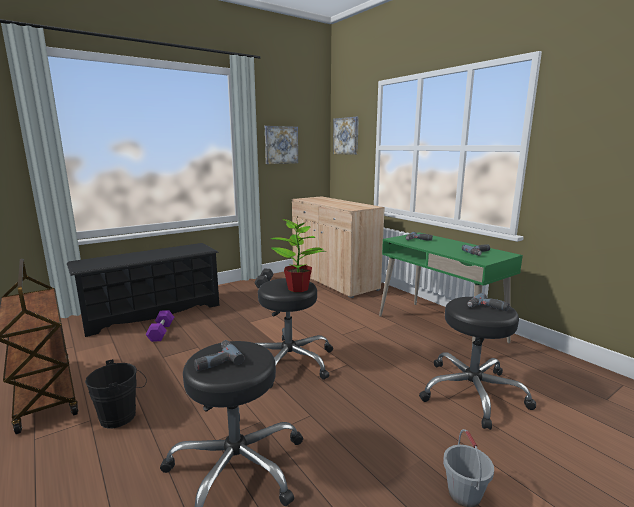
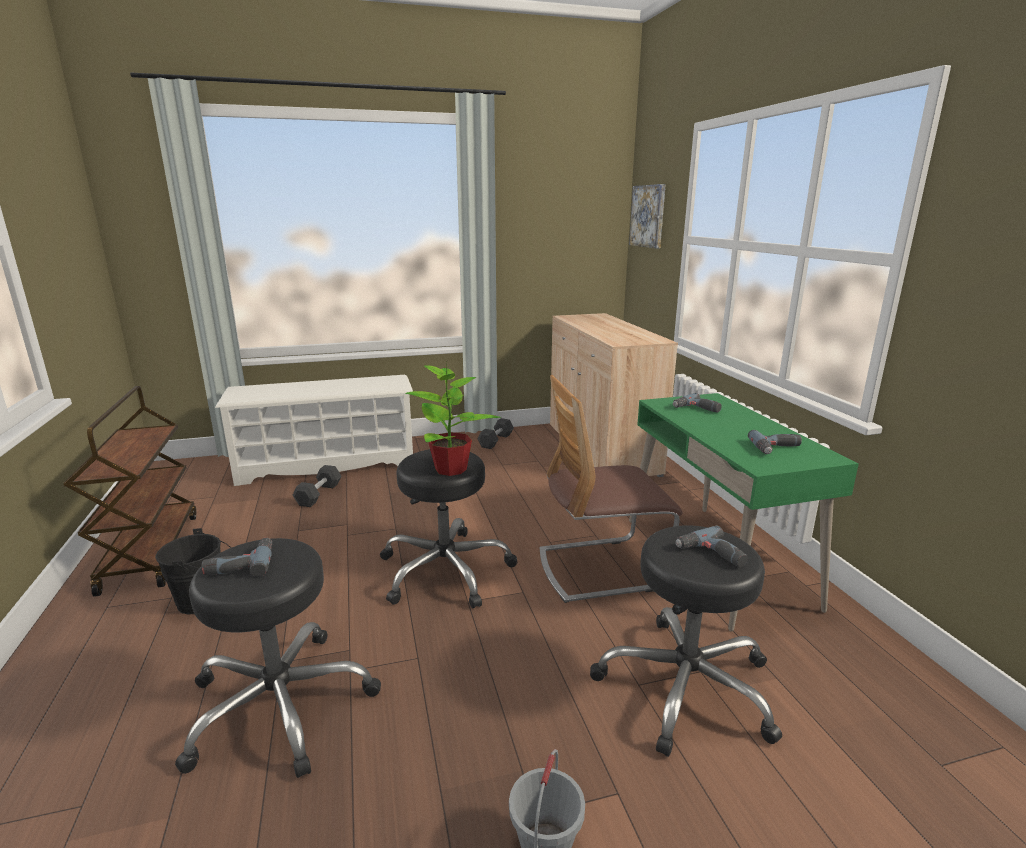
camera: 20 degrees right, 5 degrees up
(153, 312) = (328, 464): black shoe rack -> white shoe rack
(161, 332) = (319, 494): purple dumbbell -> black dumbbell
(281, 145) = (540, 230): picture -> none
(382, 343) = (601, 569): none -> chair

